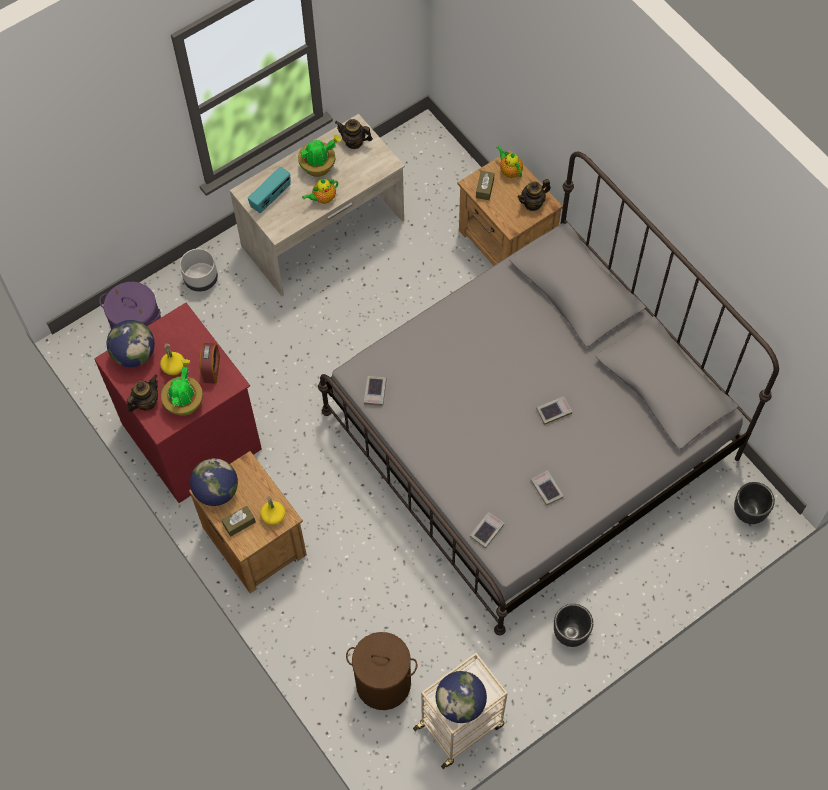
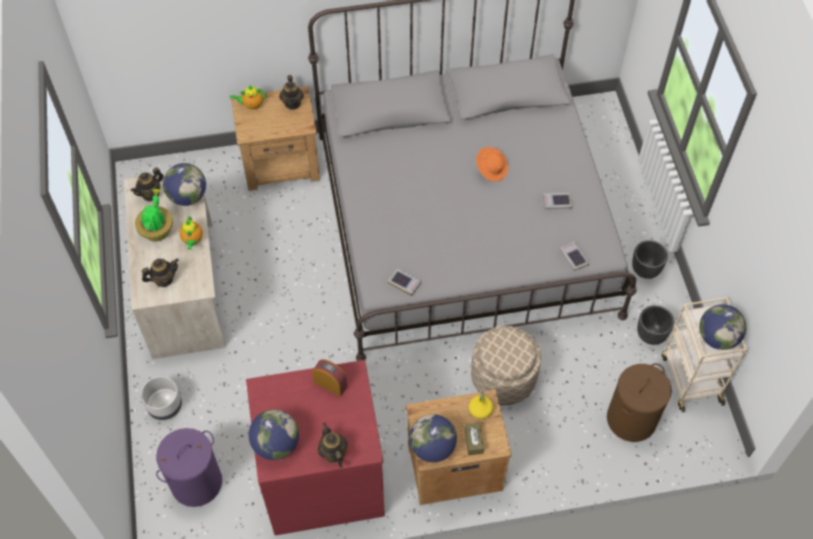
camera: 65 degrees left, 5 degrees down
(174, 367) = (310, 415): yellow bottle -> none
(185, 402) = (352, 419): potted plant -> none
(271, 198) = (163, 279): radio -> teapot
(367, 171) = (188, 196): none -> globe
(369, 545) = (503, 378): none -> beige ottoman
(484, 188) = (256, 128): brown tissue box -> none
(553, 411) = (491, 169): book -> orange hat
(749, 511) = (600, 117): black planter -> black planter (650, 334)

